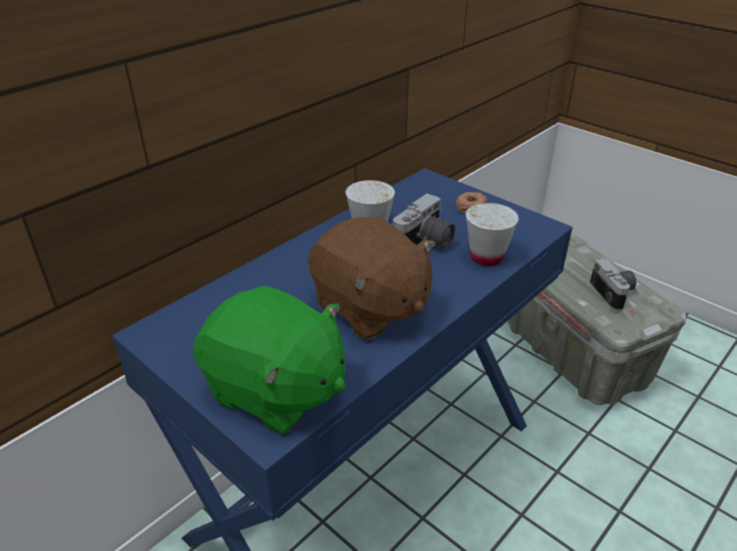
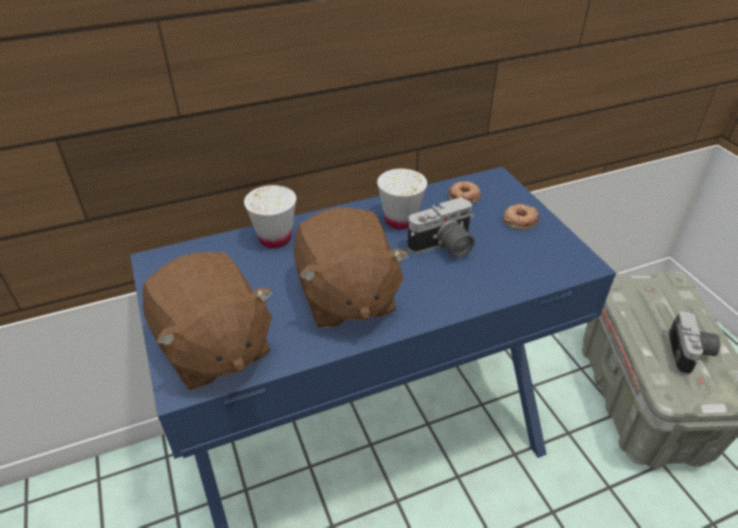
camera: 25 degrees right, 5 degrees up
(276, 391) = (213, 348): green plush toy -> brown plush toy
(411, 199) = (464, 196): none -> donut
(486, 257) = (495, 280): white cup -> white cup (275, 238)

